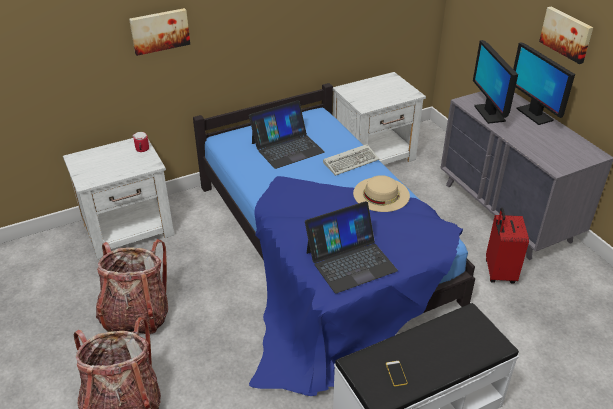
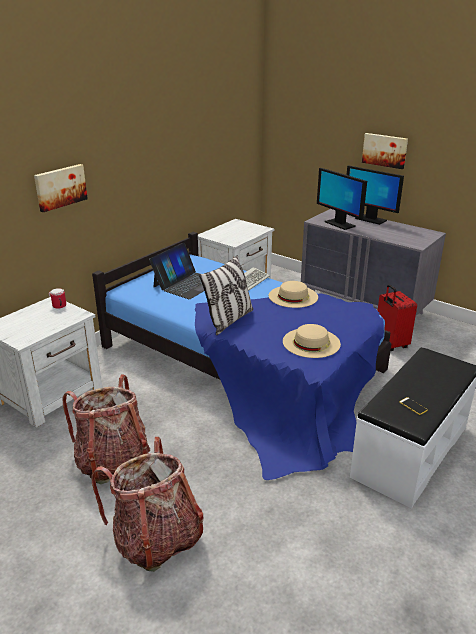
camera: 25 degrees left, 10 degrees down
(292, 207) = (229, 320): none -> pillow
(350, 261) = (311, 342): laptop -> beige hat

